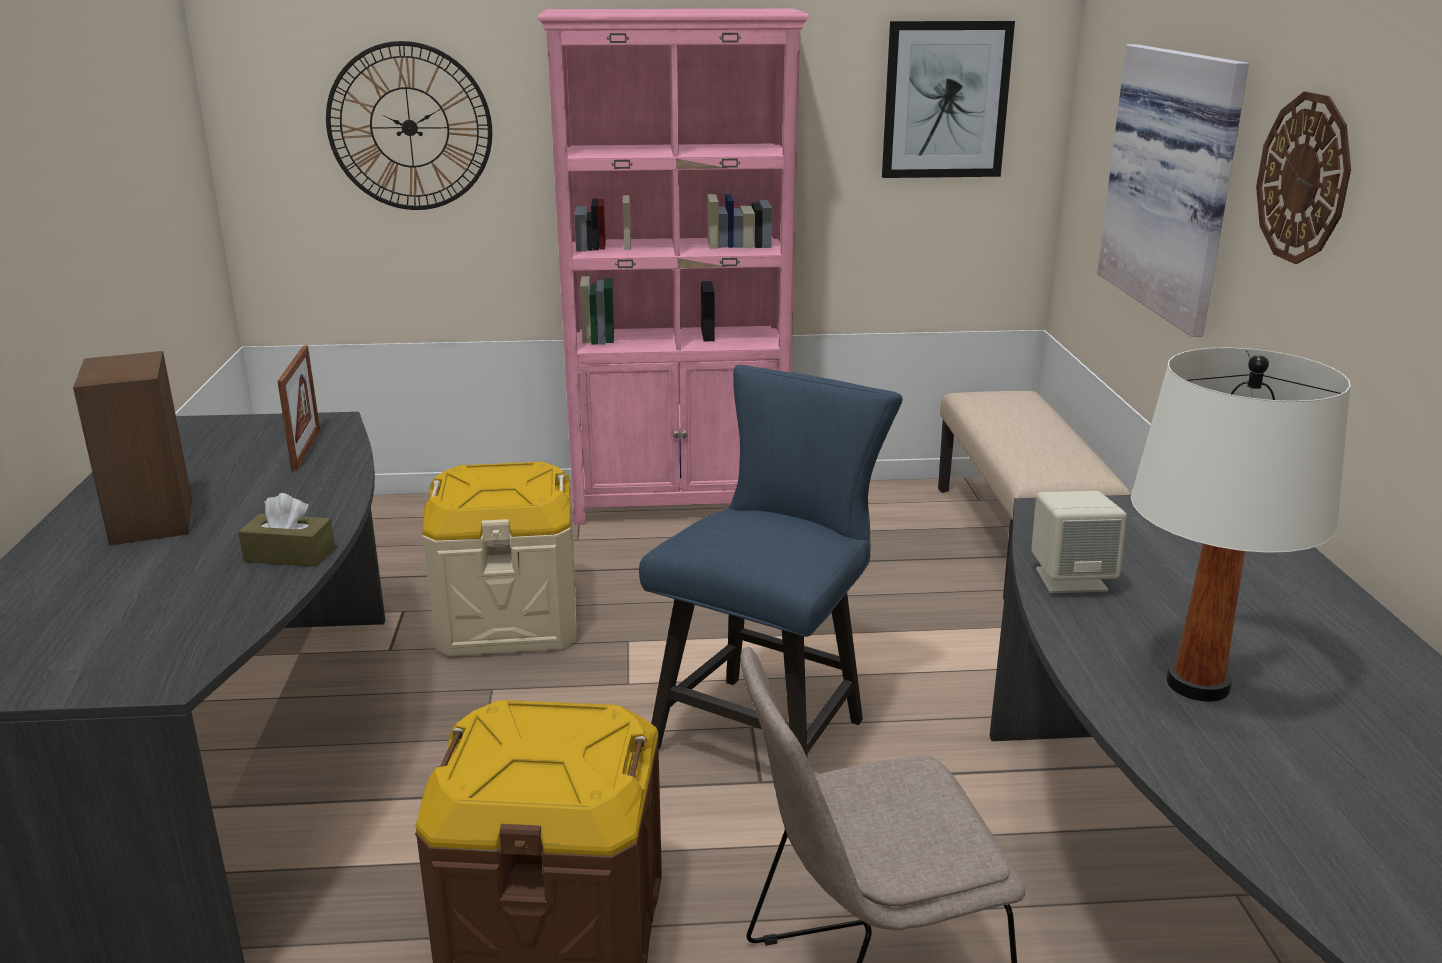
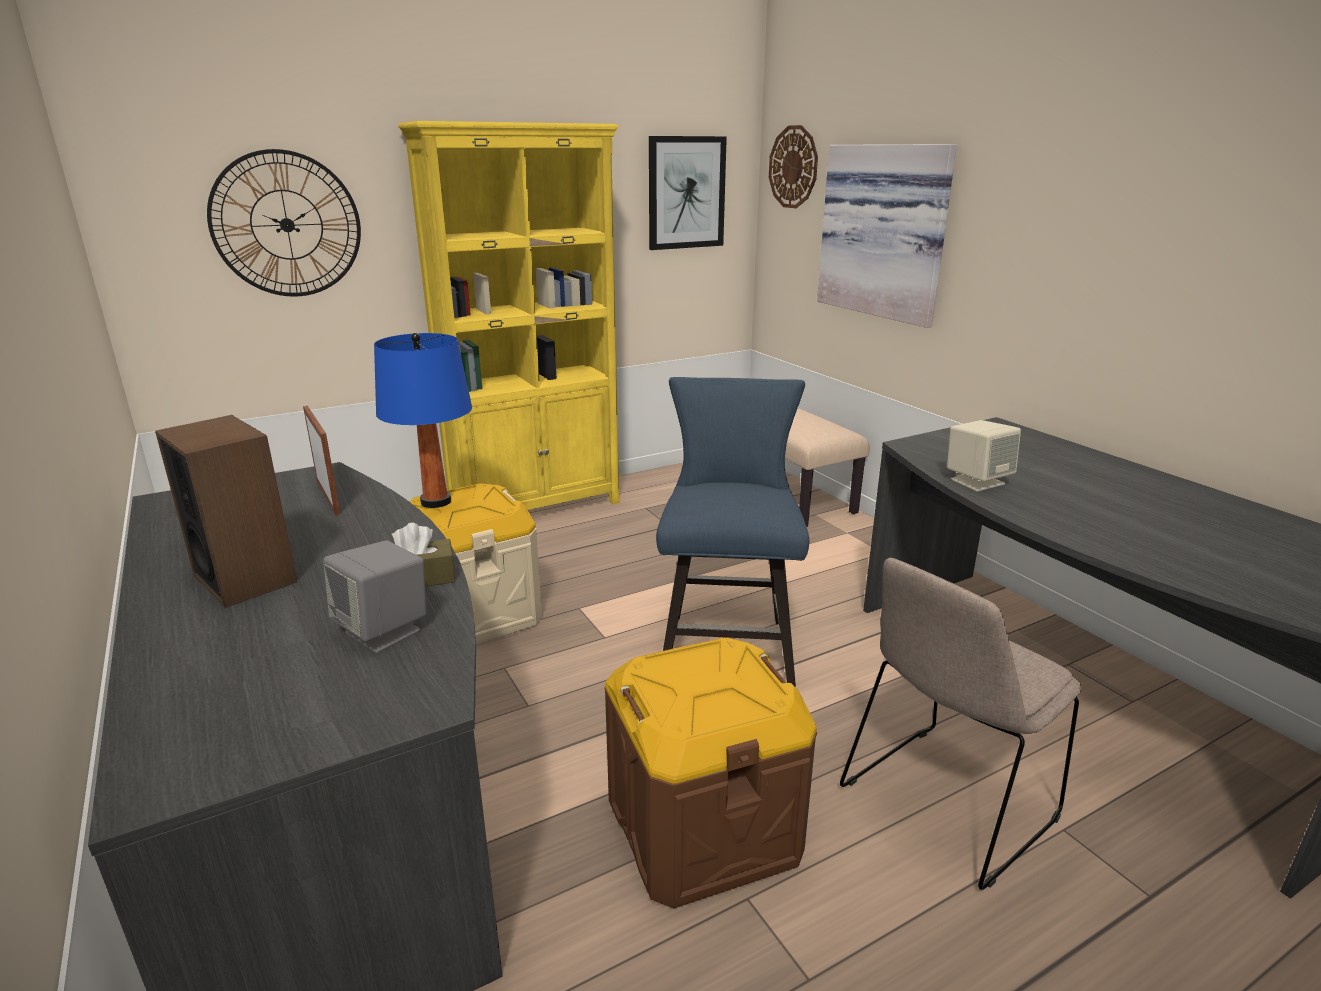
camera: 25 degrees left, 0 degrees up
(205, 601) = (384, 631): none -> grey speaker
(474, 475) = (436, 501): none -> blue table lamp
(681, 504) = (537, 507): pink bookcase -> yellow bookcase
(1198, 685) = (1119, 524): white table lamp -> none
(1304, 178) = (1016, 213): wall clock -> wall clock (793, 167)

